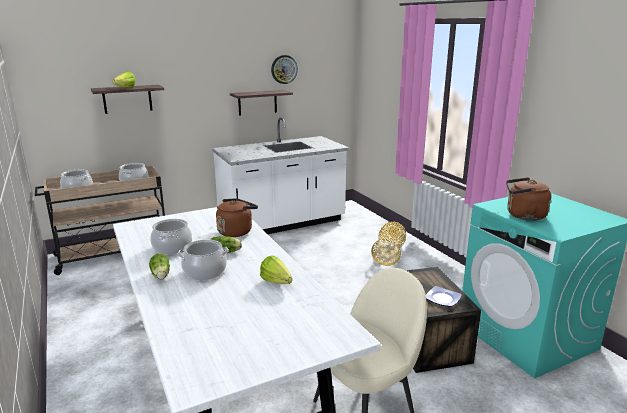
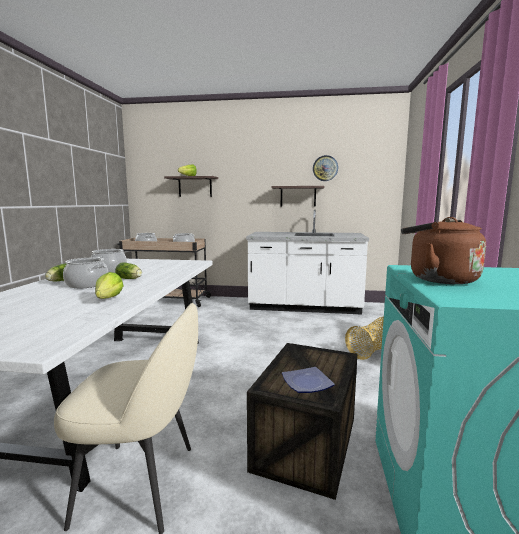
camera: 35 degrees right, 10 degrees down
(236, 231) = (169, 271): brown kettle -> none

